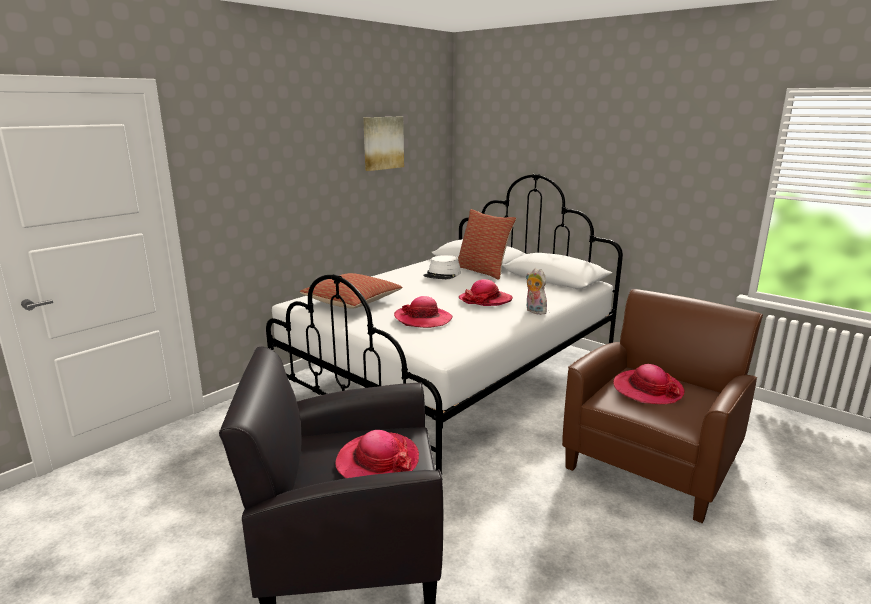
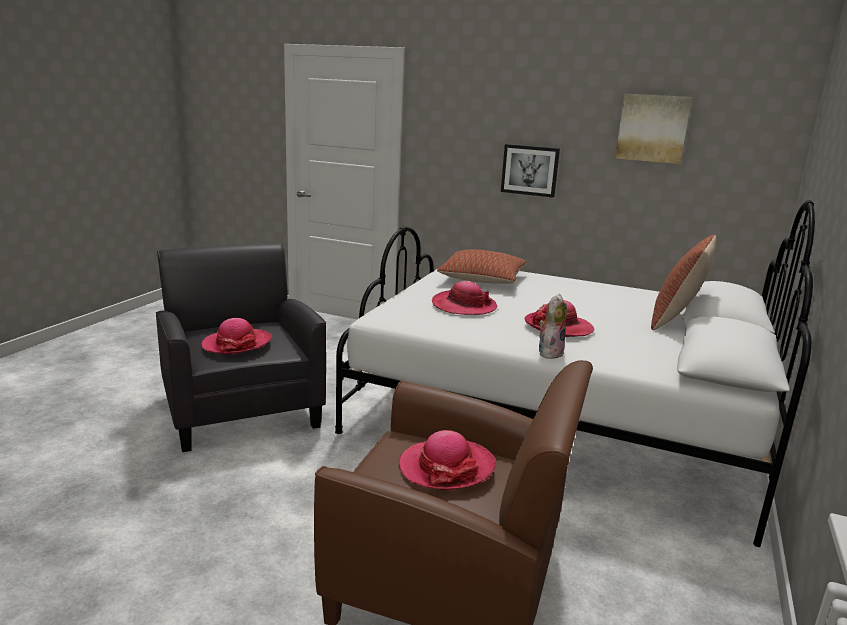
camera: 70 degrees right, 0 degrees up
(308, 195) = (530, 170): none -> picture
(442, 274) = (625, 303): white hat -> none

